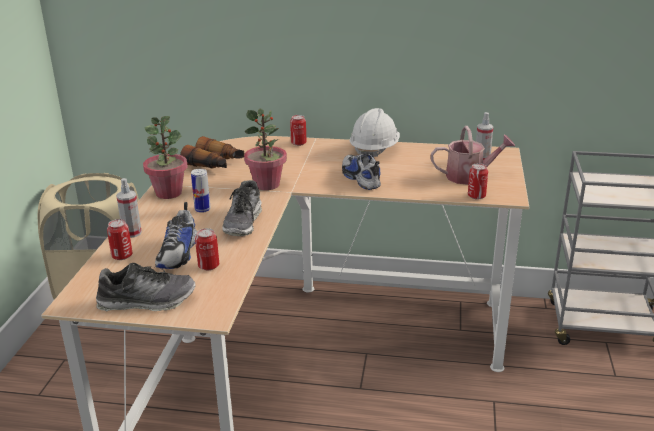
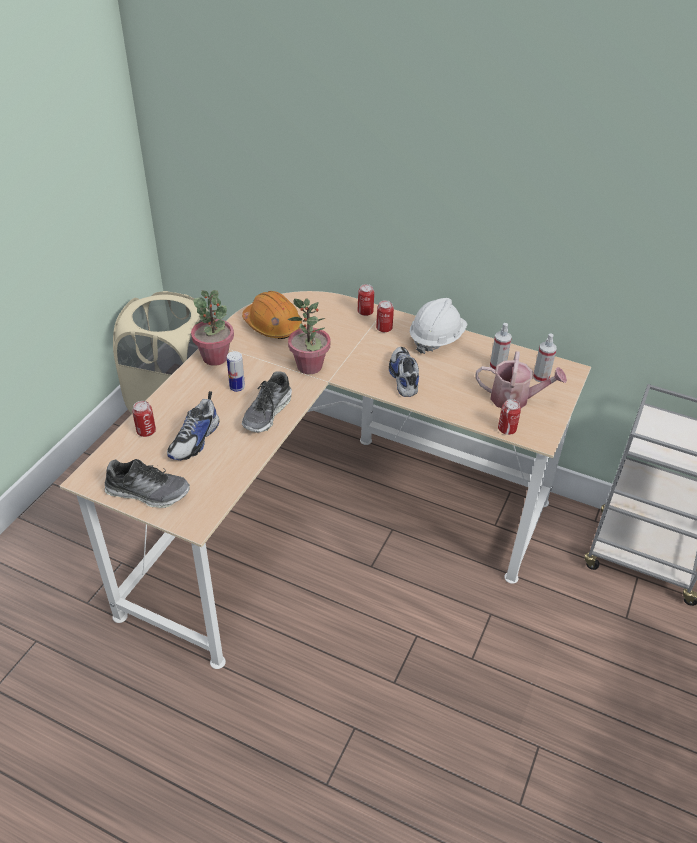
camera: 15 degrees right, 15 degrees up
(132, 233) = (164, 404): spray bottle -> spray bottle (497, 366)
(208, 266) = (215, 462): can -> can (384, 328)
(215, 164) = (272, 325): binoculars -> orange hard hat

